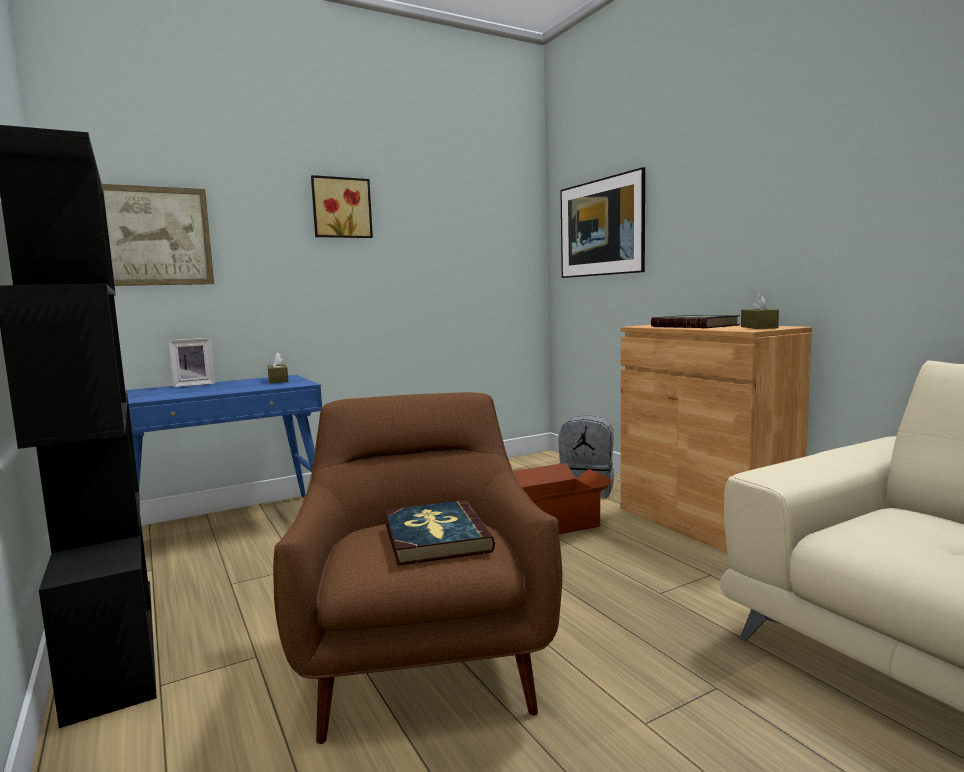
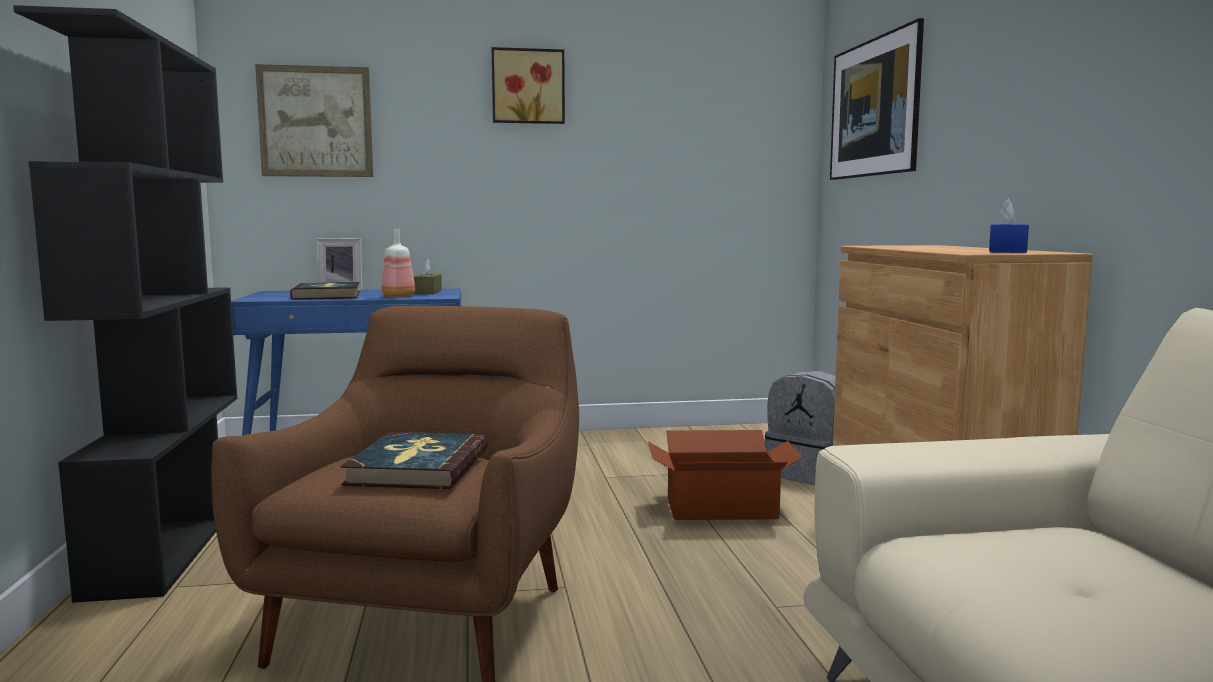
camera: 20 degrees right, 0 degrees up
(264, 387) = (399, 296): none -> bottle
(695, 326) = (936, 247): book -> book (327, 295)
(758, 327) = (1007, 251): brown tissue box -> blue tissue box

